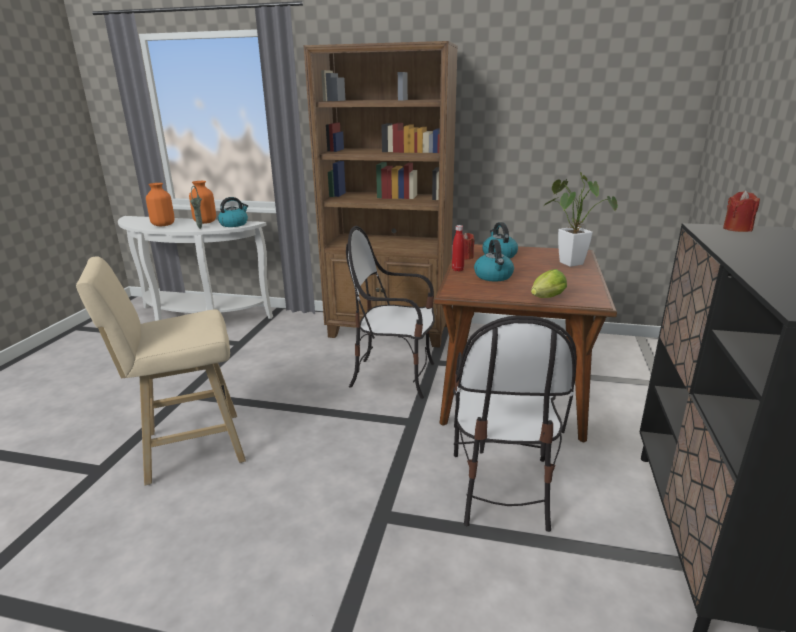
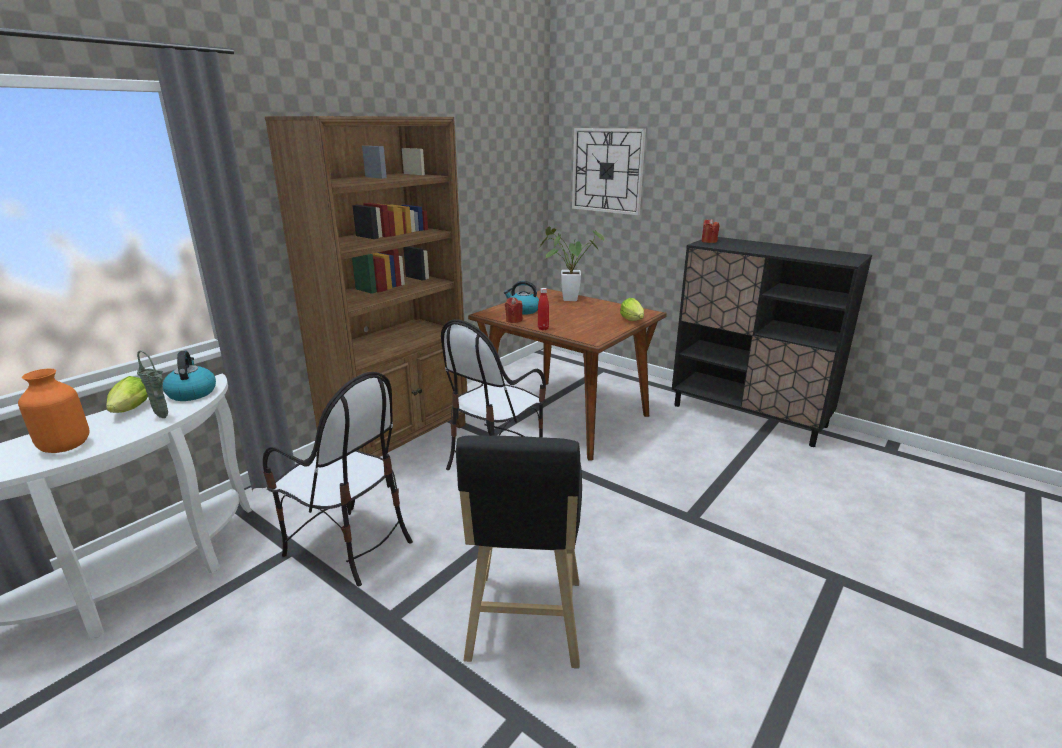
camera: 65 degrees left, 0 degrees up
(188, 448) = (524, 624): beige stool -> black stool
(205, 222) = (130, 411): orange vase -> lettuce
(493, 276) = (572, 323): kettle -> none
(501, 488) = (681, 460): chair -> chair (349, 546)
(742, 112) = (607, 171): none -> wall clock

